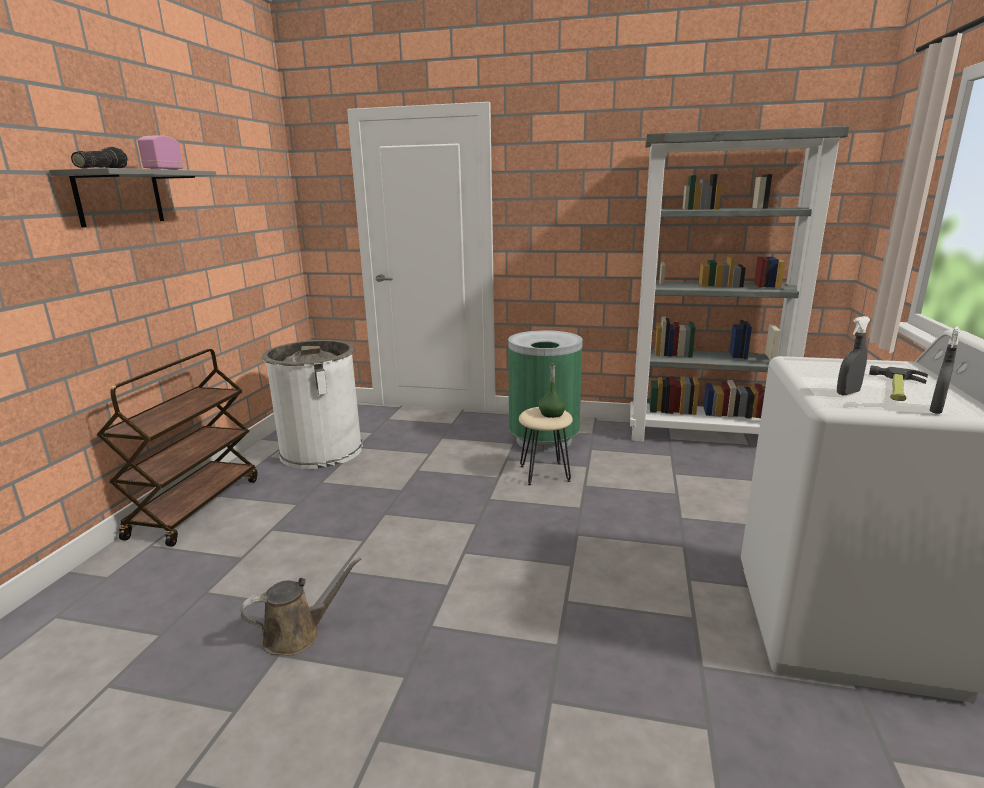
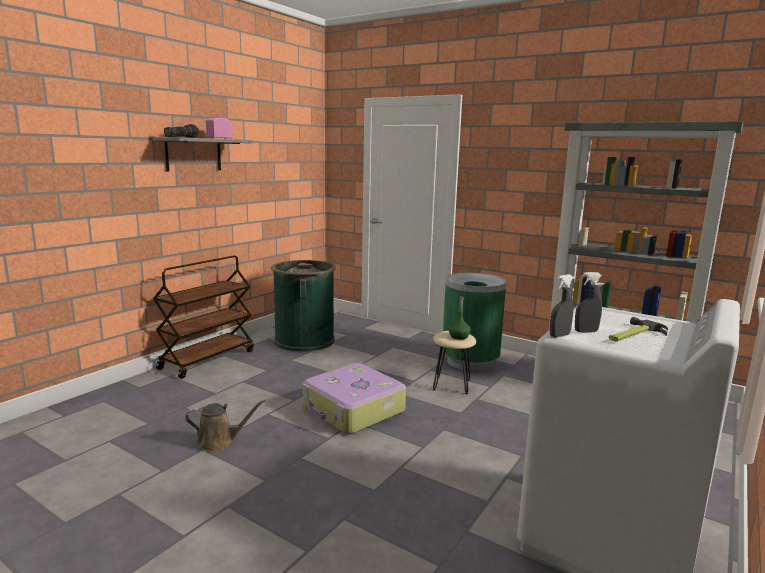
camera: 20 degrees right, 5 degrees down
(321, 450) = (304, 340): white trash can -> green trash can
(452, 536) = (353, 410): none -> suitcase
(936, 410) = (634, 350): grey spray bottle -> grey spray bottle (559, 335)

